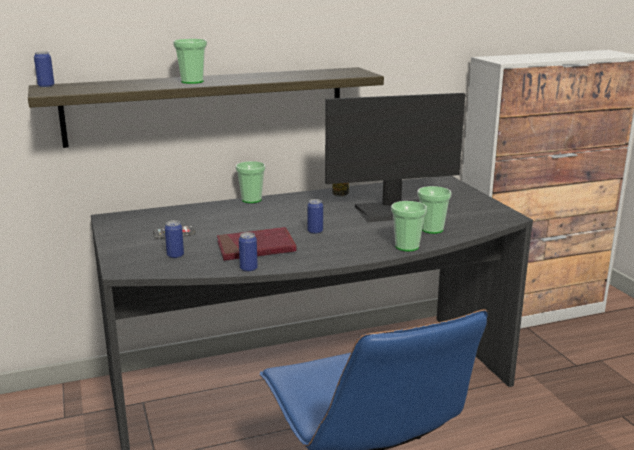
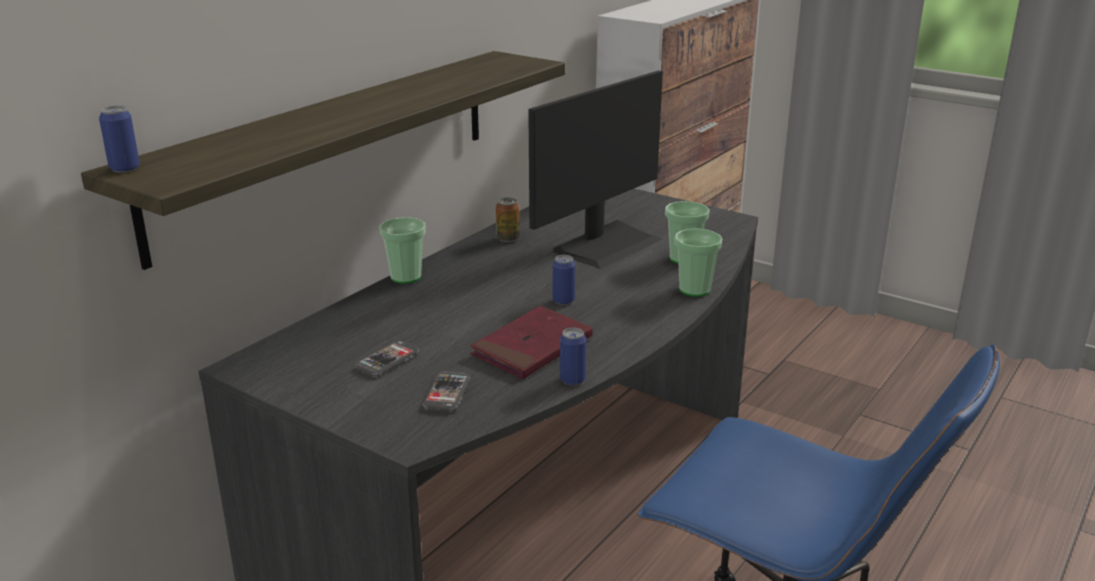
camera: 35 degrees left, 5 degrees up
(175, 255) = (447, 394): can -> phone
(192, 81) = (345, 115): cup -> none

